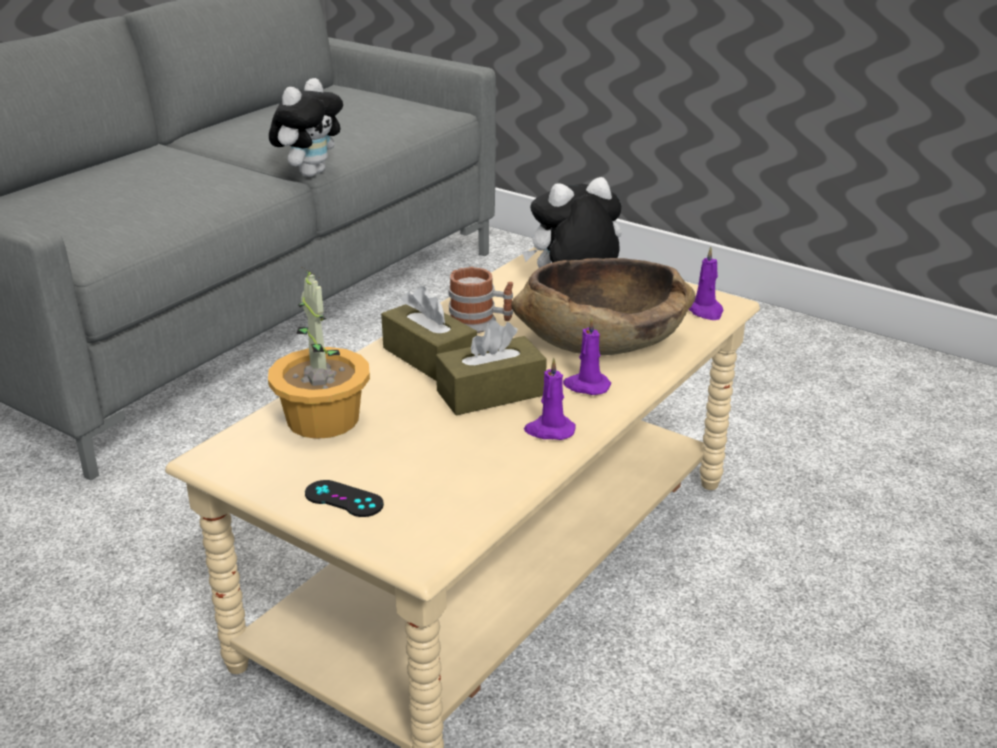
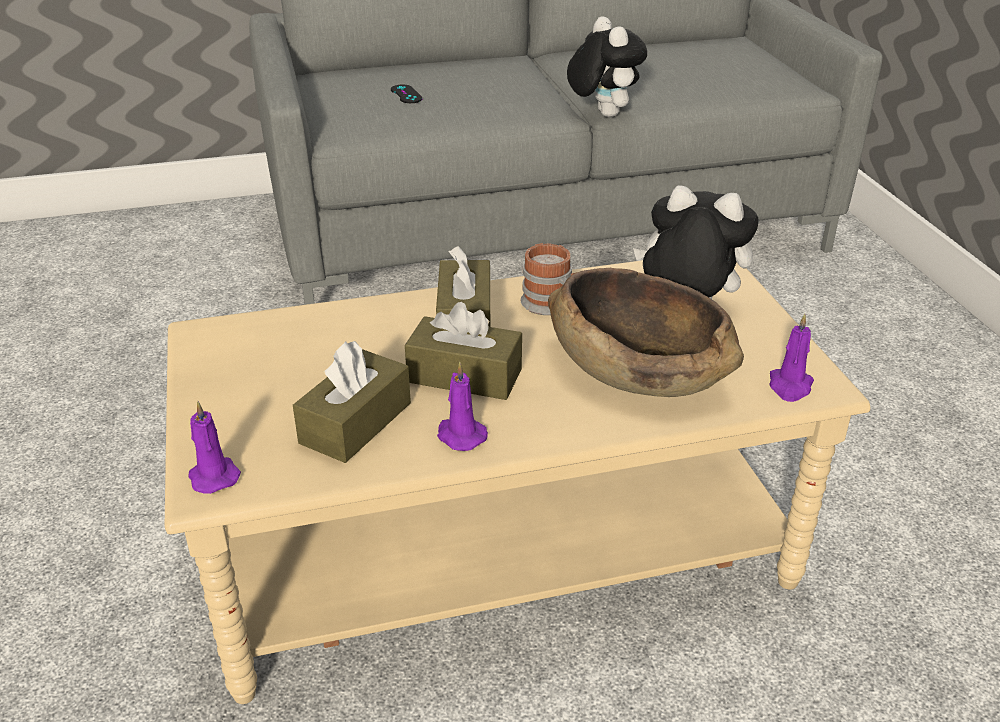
camera: 40 degrees right, 5 degrees up
(310, 173) = (602, 114): plush toy -> plush toy turned 90 degrees counterclockwise
(322, 419) = (309, 336): potted plant -> none
(344, 499) = (226, 412): black game controller -> black game controller (406, 94)
(461, 458) = (355, 423): none -> brown tissue box
(586, 386) = (555, 409): purple candle -> purple candle (213, 476)

